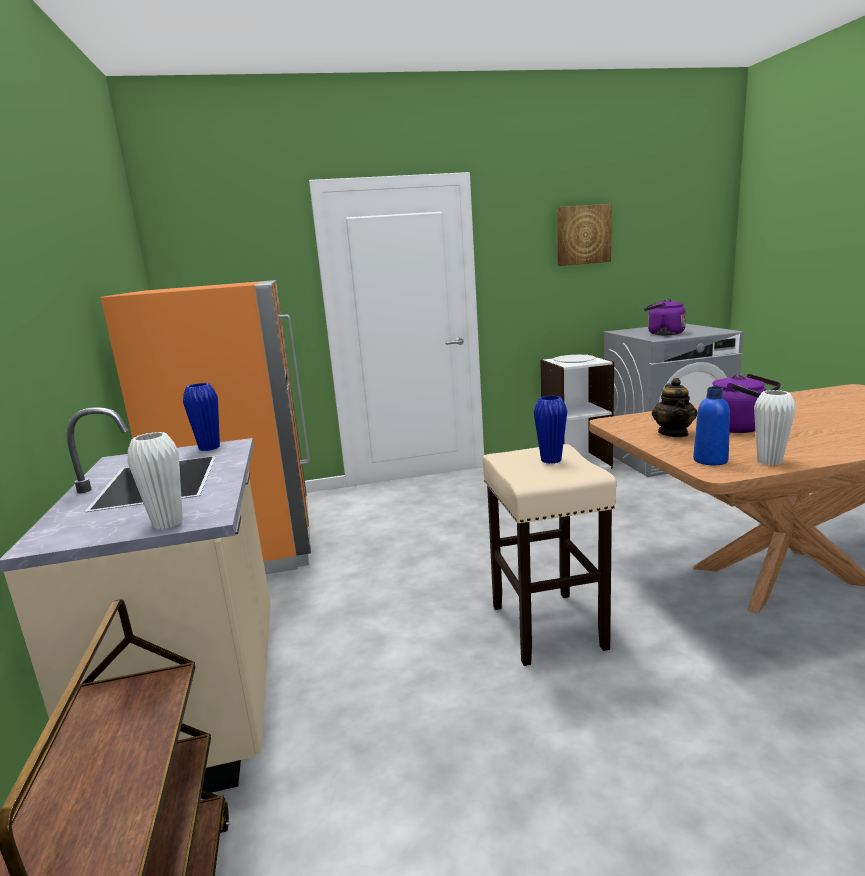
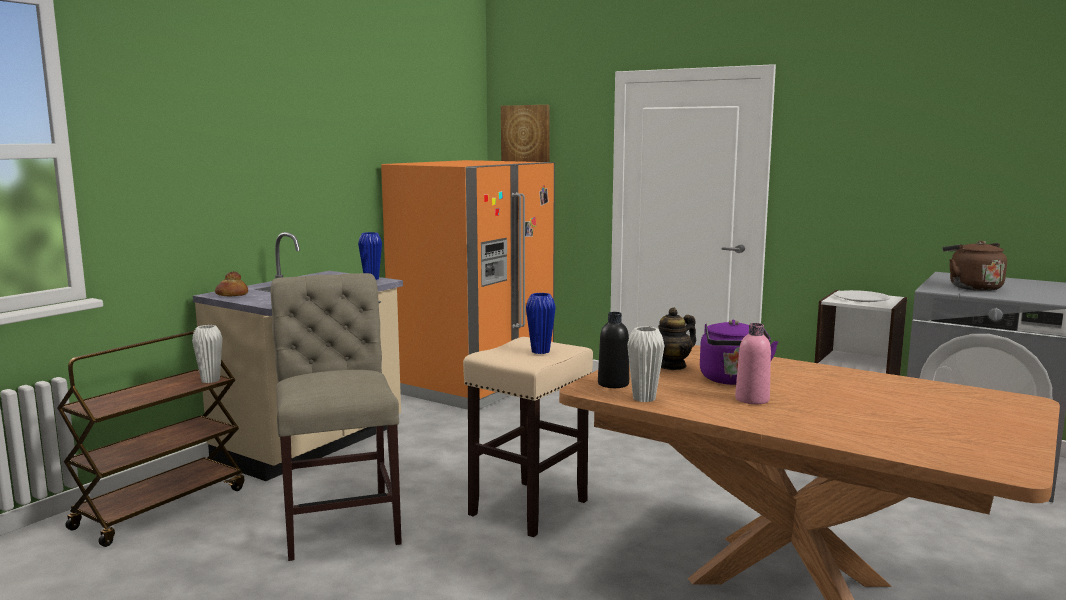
camera: 45 degrees right, 5 degrees down
(81, 532) = (231, 295): none -> bread
(168, 523) = (257, 301): white vase -> white vase (210, 380)
(433, 761) = (341, 519): none -> beige chair
(583, 235) = (918, 143): picture -> picture (526, 133)
(663, 334) = (972, 287): purple kettle -> brown kettle
(710, 460) = (613, 384): blue bottle -> black bottle
(801, 435) = (752, 399): none -> pink bottle

